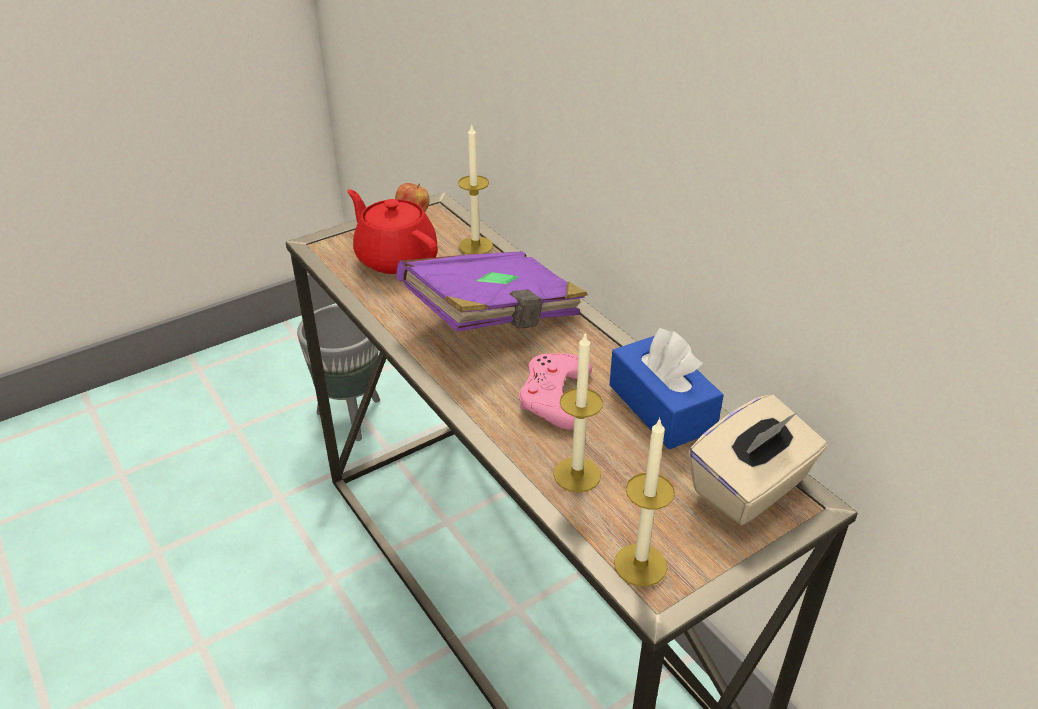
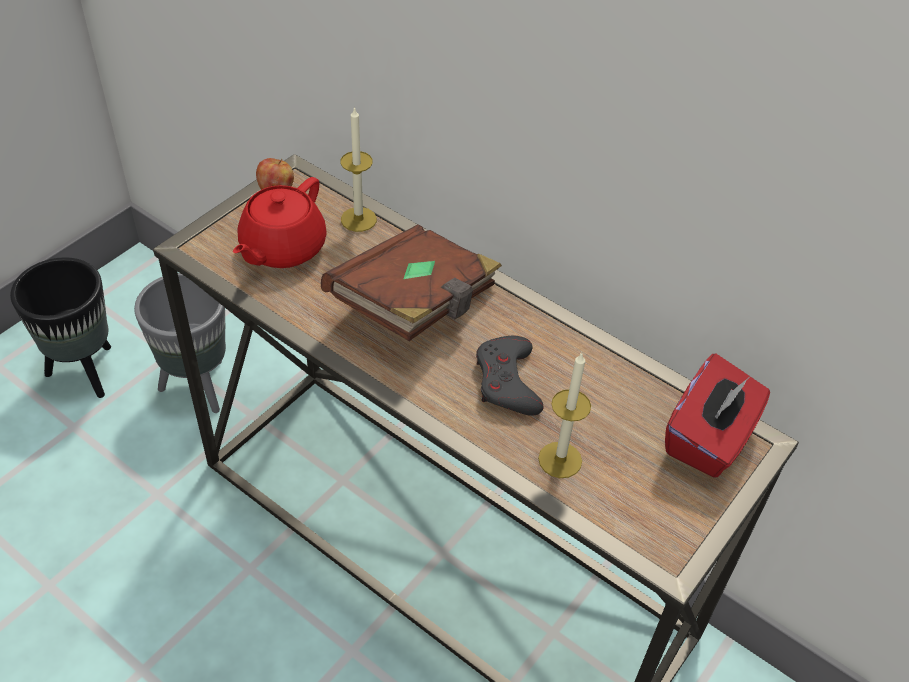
camera: 20 degrees left, 10 degrees up
(264, 387) = (85, 372): none -> black planter
(395, 258) = (282, 248): red teapot -> red teapot turned 90 degrees counterclockwise
(495, 318) = (416, 304): purple book -> brown book
(554, 396) = (507, 381): pink game controller -> grey game controller
(640, 565) = (647, 535): candle -> none
(661, 407) = (607, 373): blue tissue box -> none
(750, 487) = (709, 438): beige tissue box -> red tissue box

